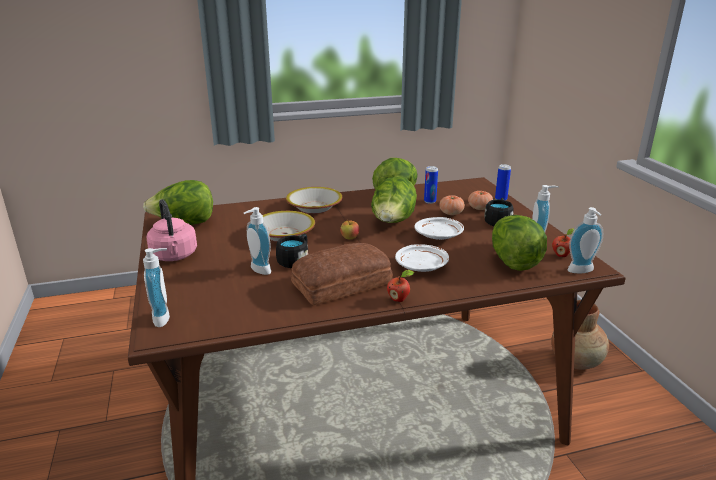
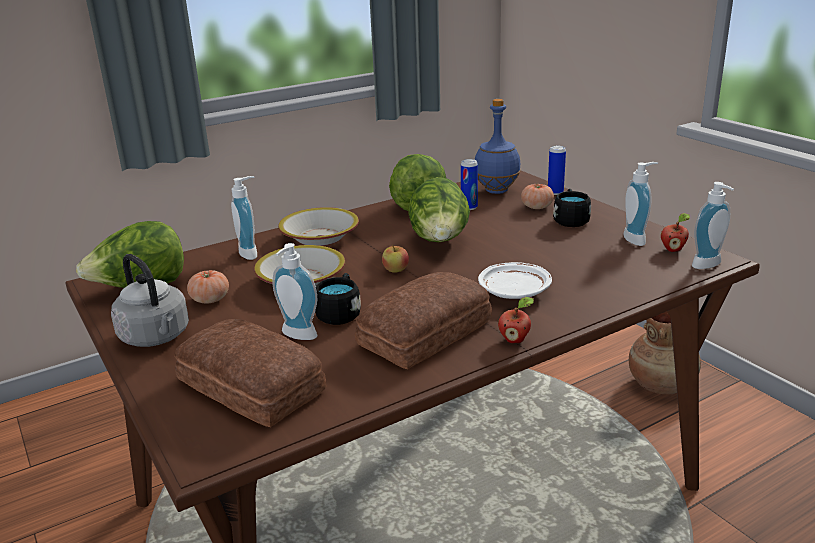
camera: 15 degrees left, 0 degrees up
(165, 318) = (200, 429): soap dispenser -> soap dispenser (252, 253)
(174, 256) = (156, 337): pink kettle -> grey kettle
(209, 298) = (250, 387): none -> bread
(439, 235) = (510, 249): white plate -> none
(451, 213) = (506, 218): tomato -> tomato (210, 299)
(458, 192) = (497, 190): none -> blue bottle
(513, 261) = (622, 266): lettuce -> none

